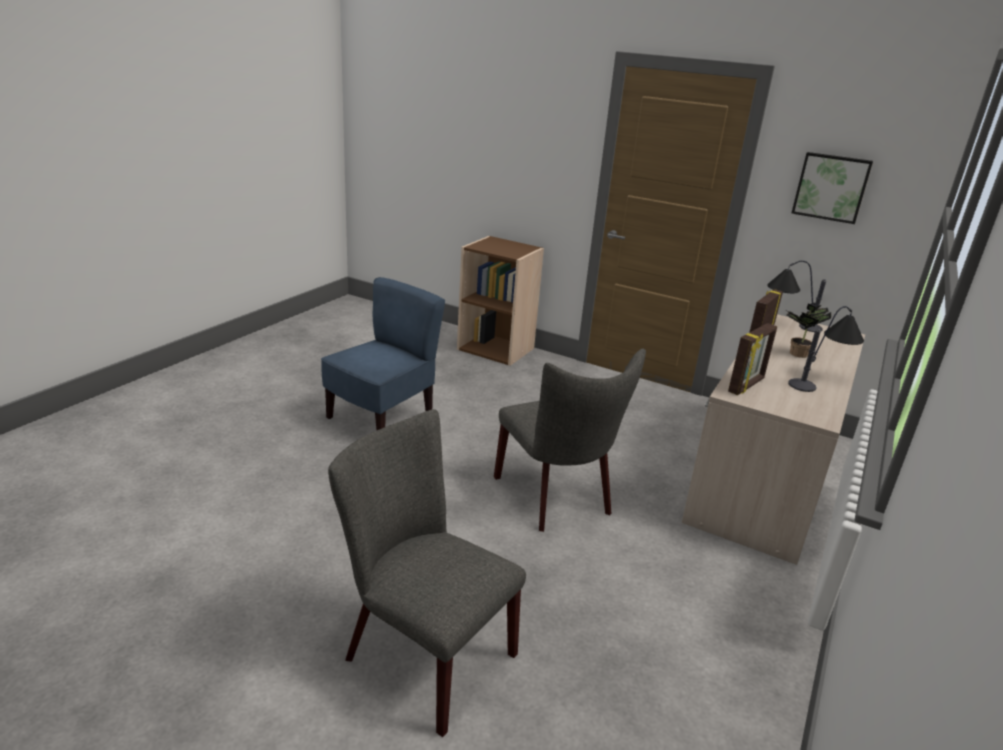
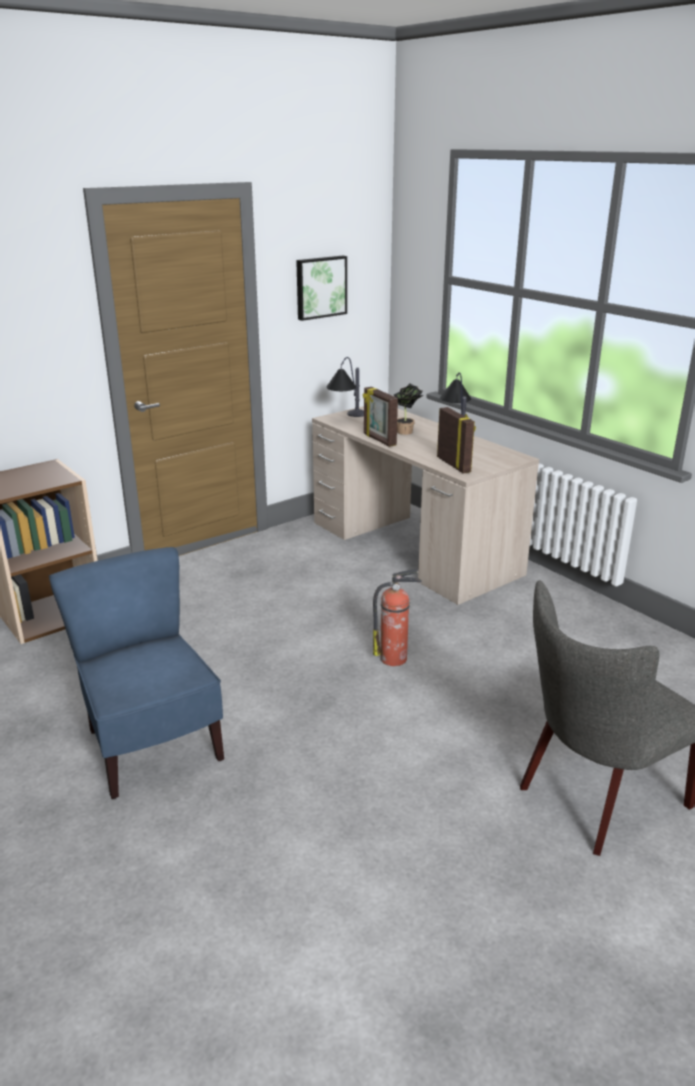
camera: 65 degrees left, 0 degrees up
(557, 499) = (395, 658): grey chair -> fire extinguisher

